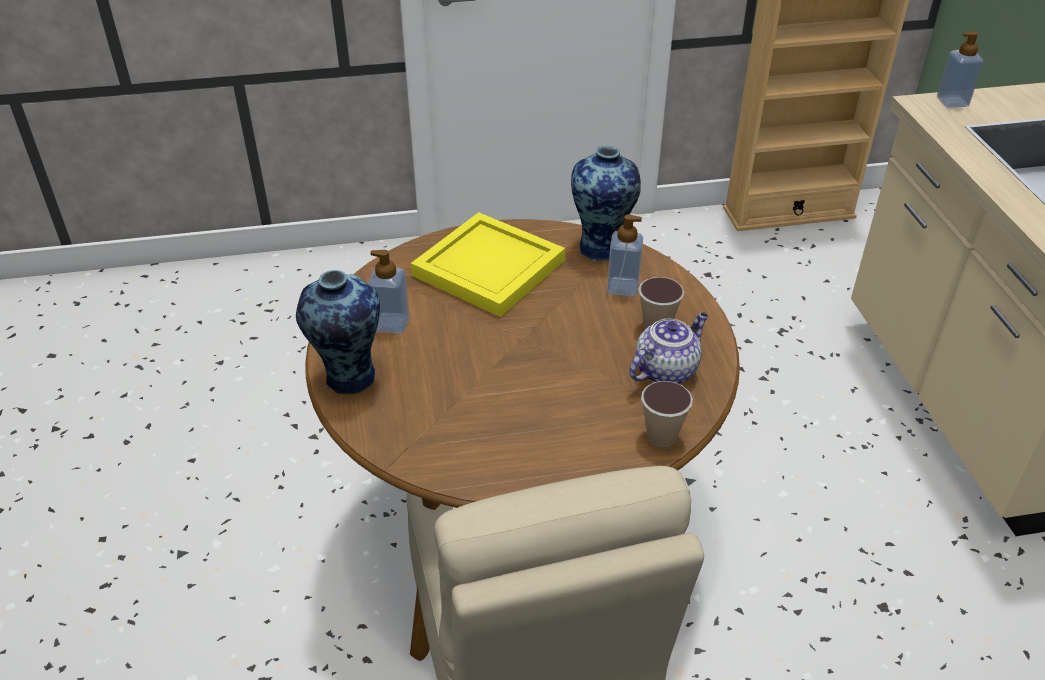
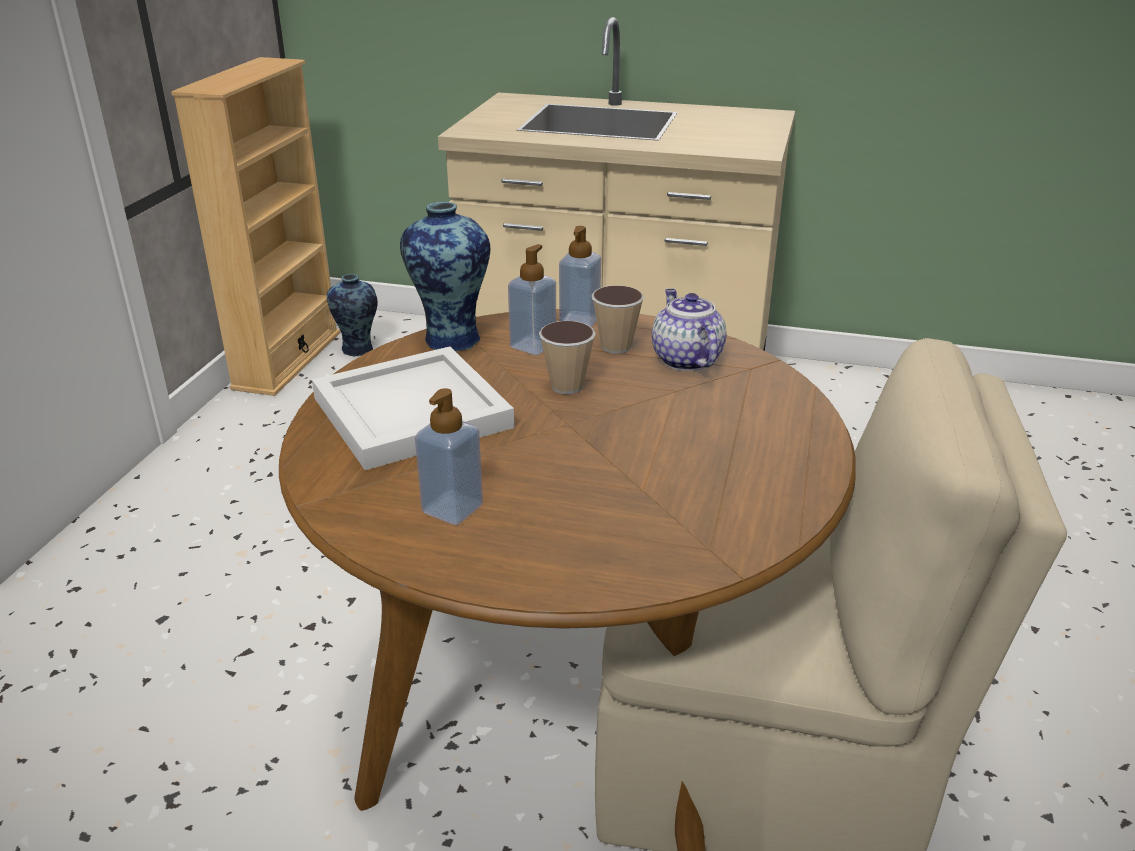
camera: 65 degrees left, 10 degrees down
(348, 378) = (539, 570): vase -> vase (358, 350)
(489, 269) = (415, 413): yellow tray -> white tray
(661, 436) = (782, 387): cup -> cup (567, 386)
(952, 102) = (477, 123): soap dispenser -> soap dispenser (579, 321)

